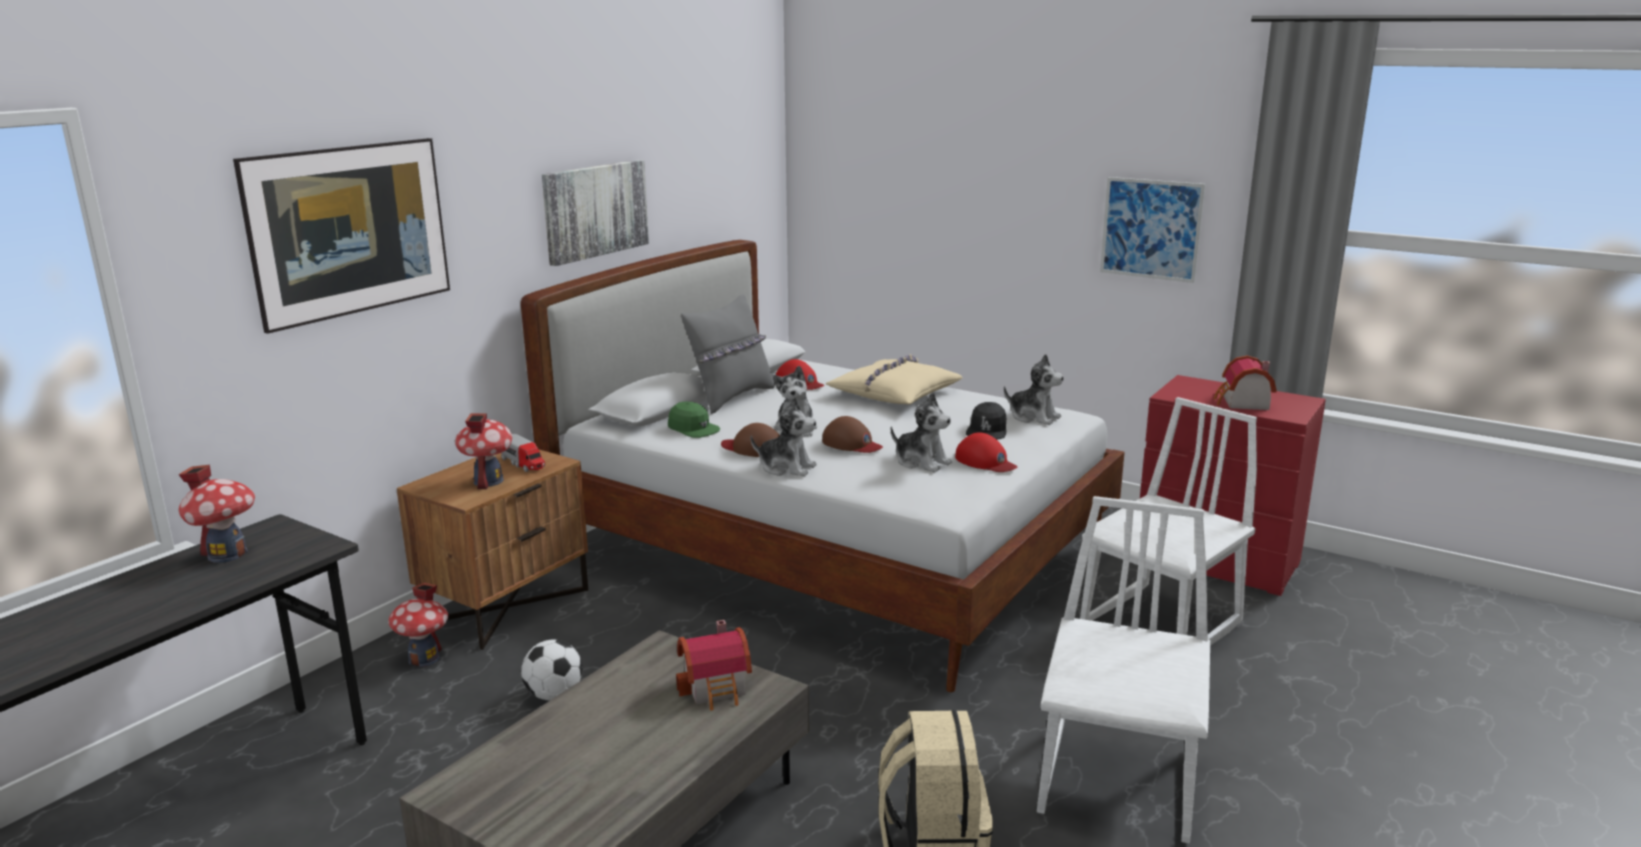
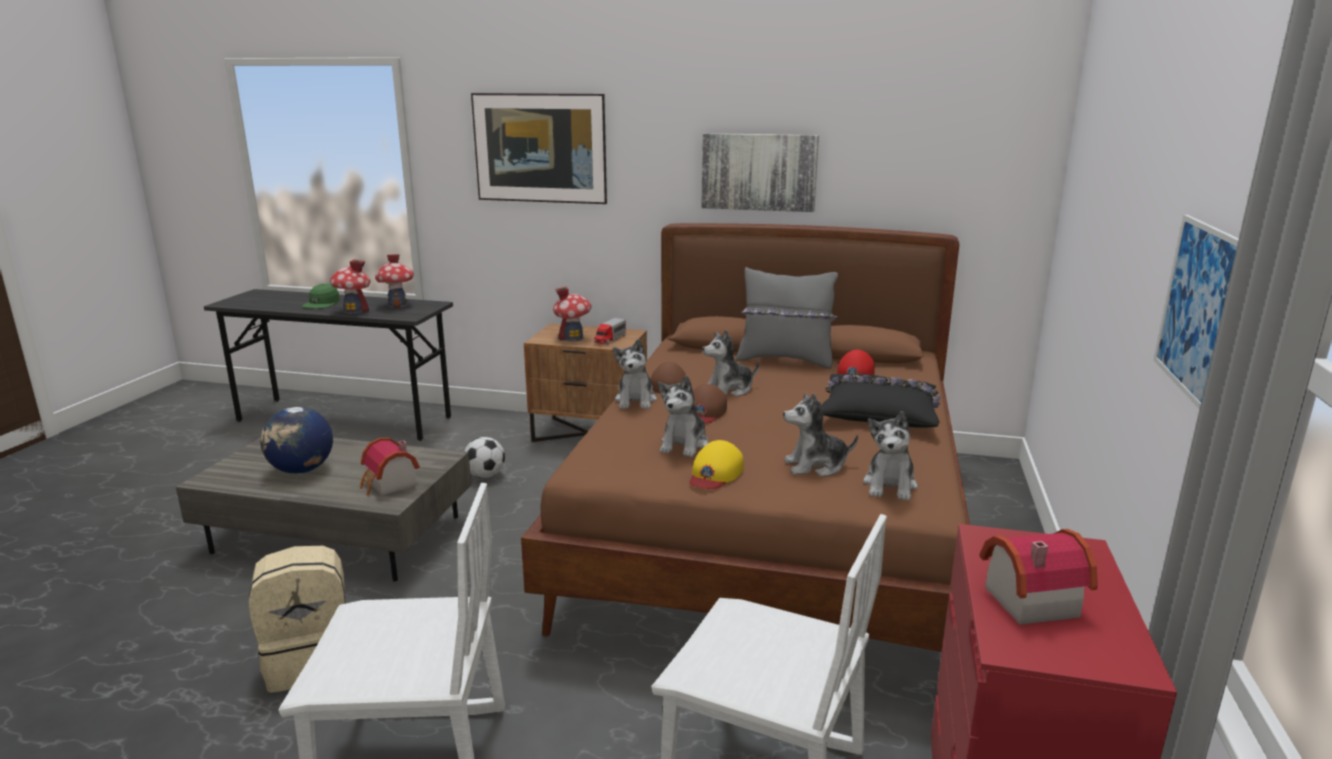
camera: 70 degrees right, 0 degrees up
(424, 658) = (513, 430): toy house -> toy house (354, 311)
(608, 759) = (301, 470): none -> globe
(693, 429) = (696, 361): green cap -> green cap (322, 304)
(833, 550) = (773, 530): white bed -> brown bed
(894, 393) = (879, 412): beige pillow -> black pillow
(985, 461) = (715, 473): red cap -> yellow cap
(987, 430) = (816, 466): black cap -> plush toy

